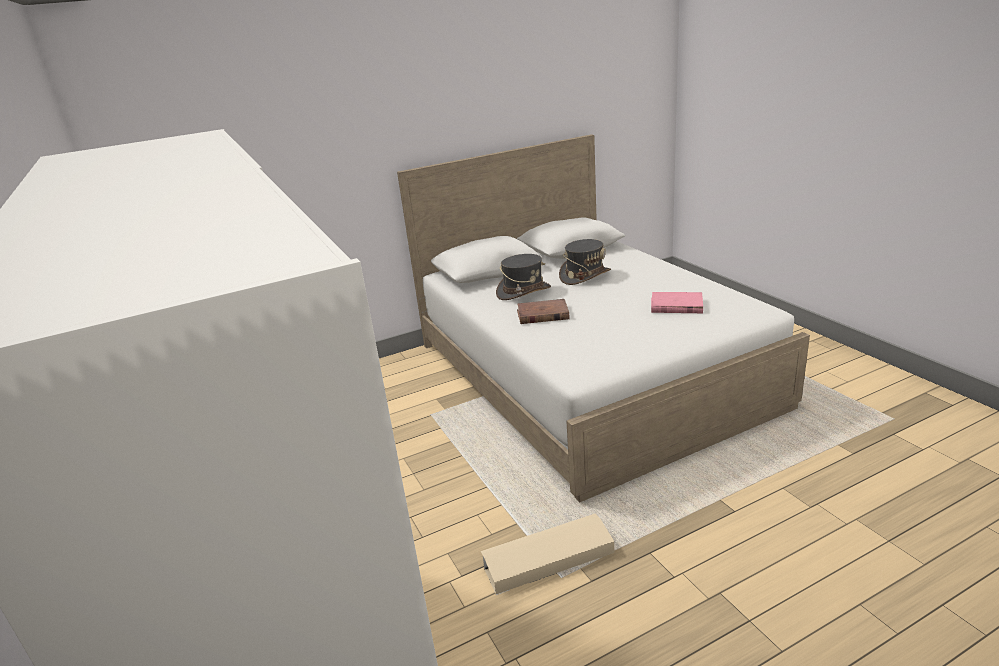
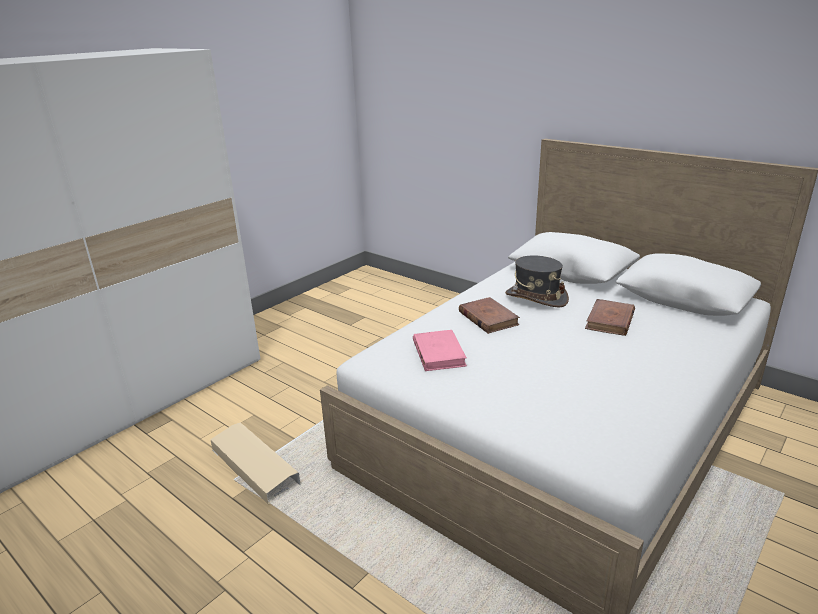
camera: 65 degrees right, 0 degrees up
(584, 276) = (610, 320): grey hat -> brown book
(676, 306) = (573, 393): pink book -> pink book (438, 353)

